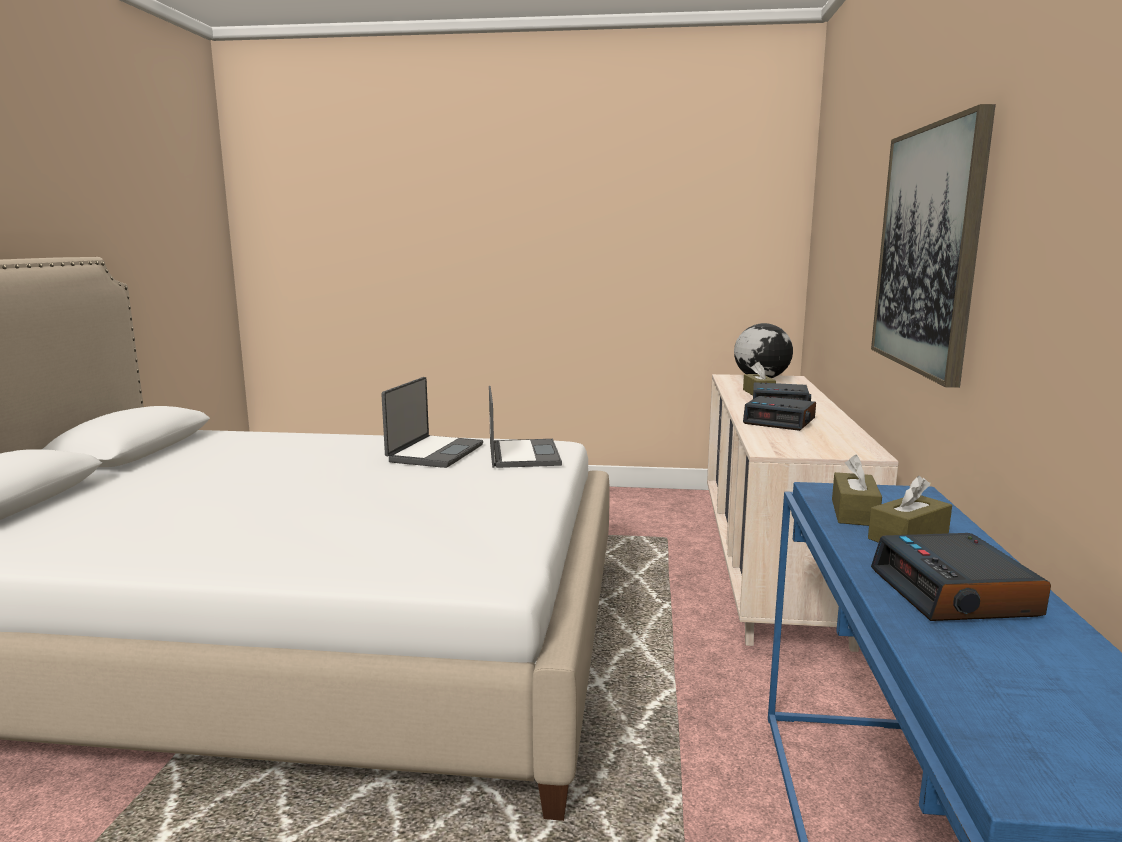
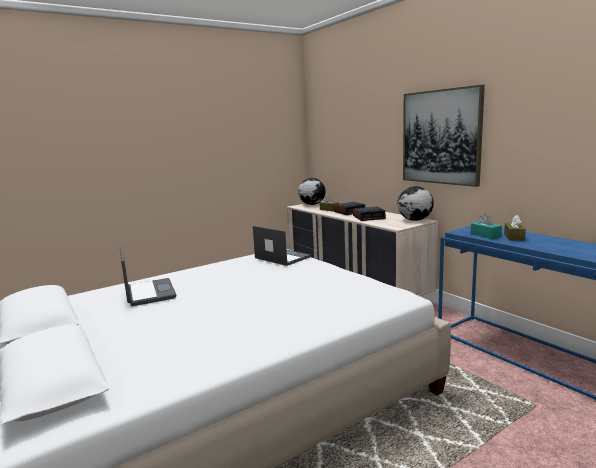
camera: 40 degrees left, 0 degrees up
(434, 453) = (239, 268): laptop -> laptop (148, 293)
(850, 447) = (414, 220): none -> globe
(854, 512) = (485, 235): brown tissue box -> turquoise tissue box
(955, 593) = (559, 245): alarm clock -> none

